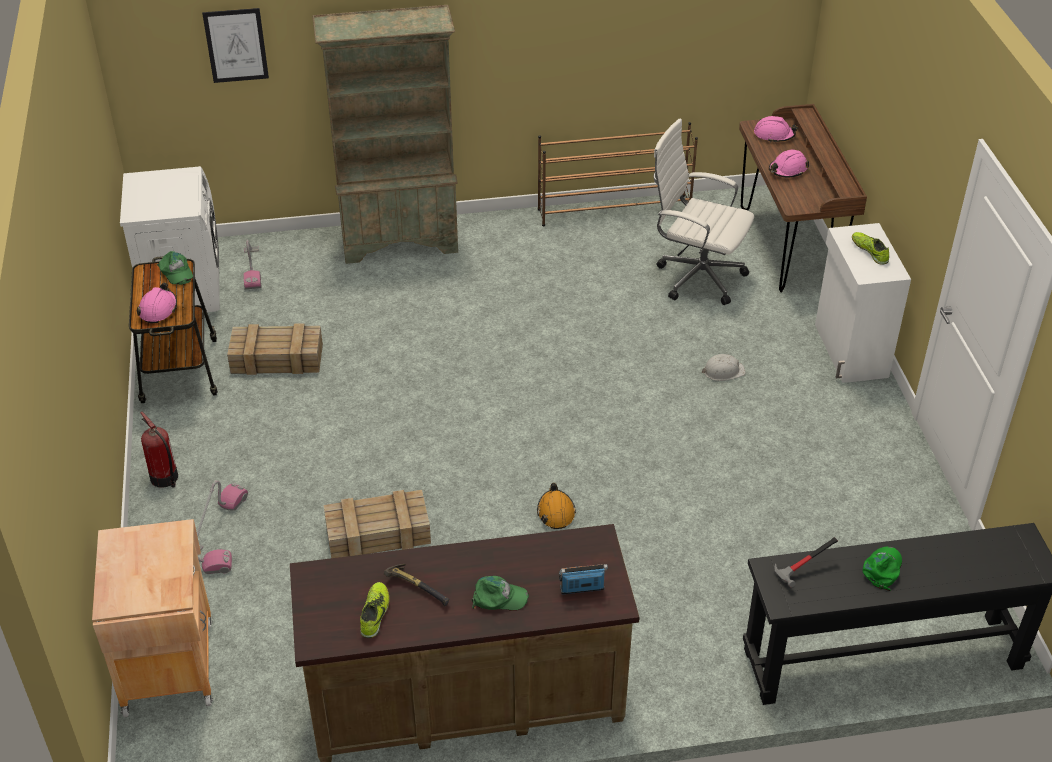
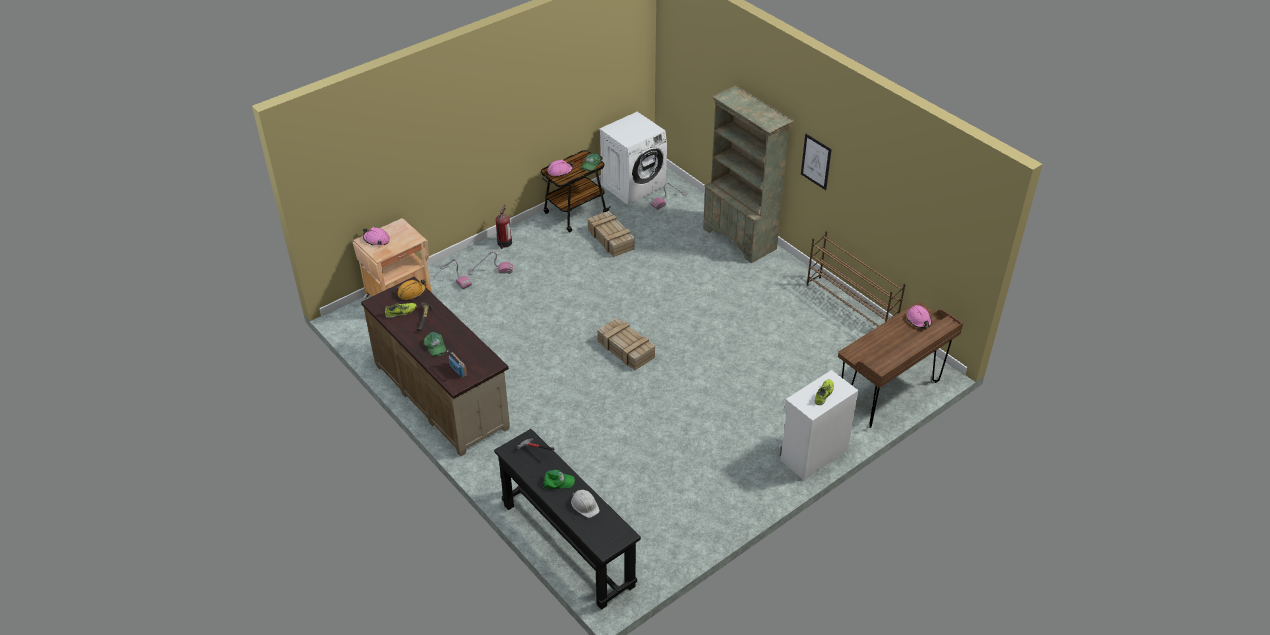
camera: 60 degrees right, 0 degrees up
(236, 45) = (705, 79): picture -> picture (816, 161)
(376, 534) = (519, 325): crate -> crate (625, 349)
(556, 512) = (580, 380): orange hard hat -> orange hard hat (412, 293)
(696, 277) = (820, 364): white office chair -> none
(723, 371) = (745, 405): white hard hat -> white hard hat (585, 505)
(787, 170) = (886, 338): pink hard hat -> pink hard hat (376, 239)

